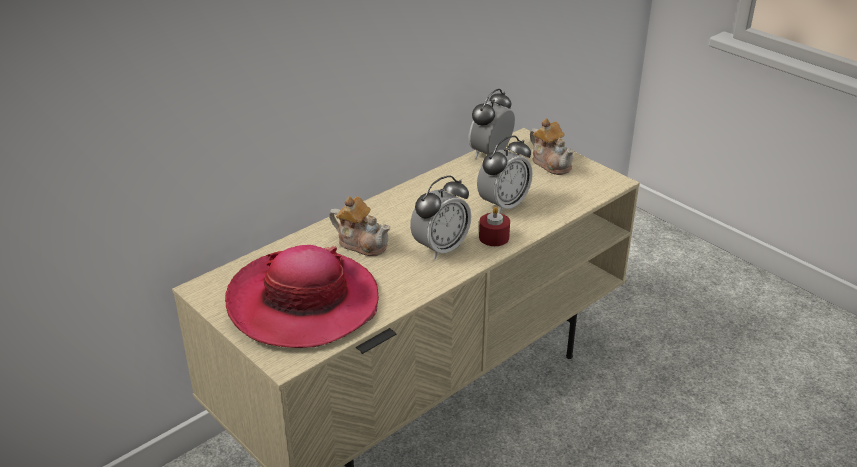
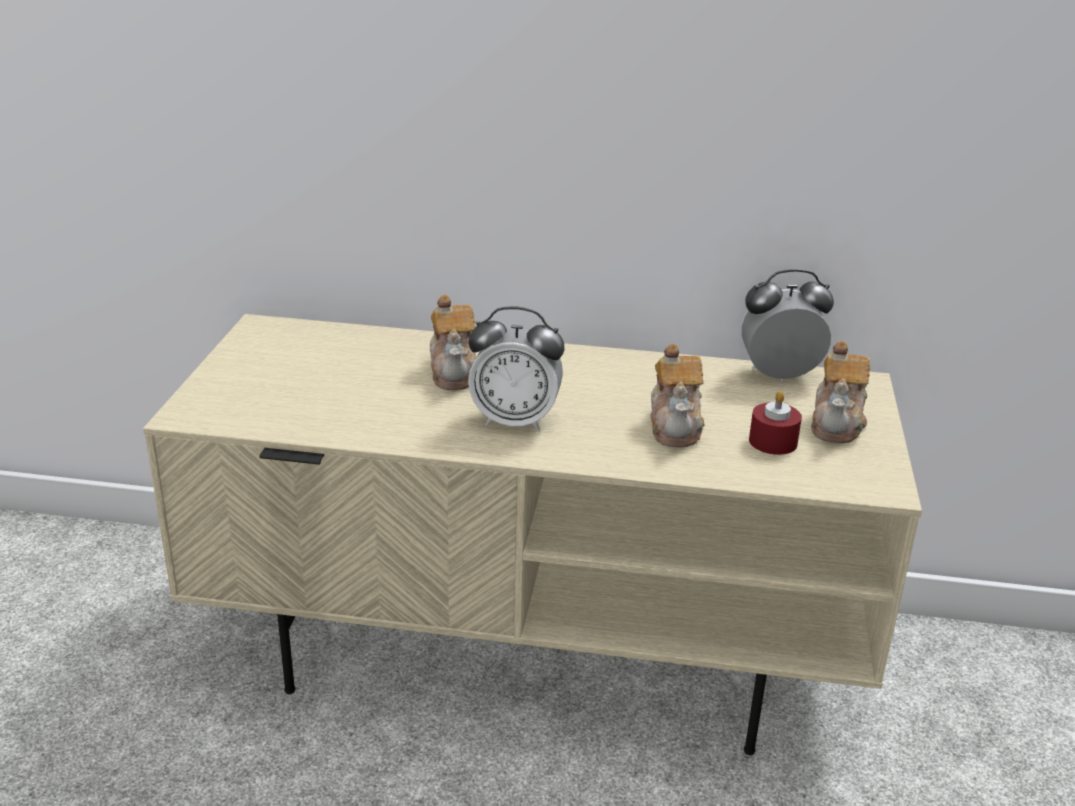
camera: 50 degrees right, 5 degrees down
(303, 303) = (299, 384): hat -> none
(494, 237) = (592, 446): red candle -> red candle (773, 442)
(503, 205) = (676, 426): alarm clock -> teapot

